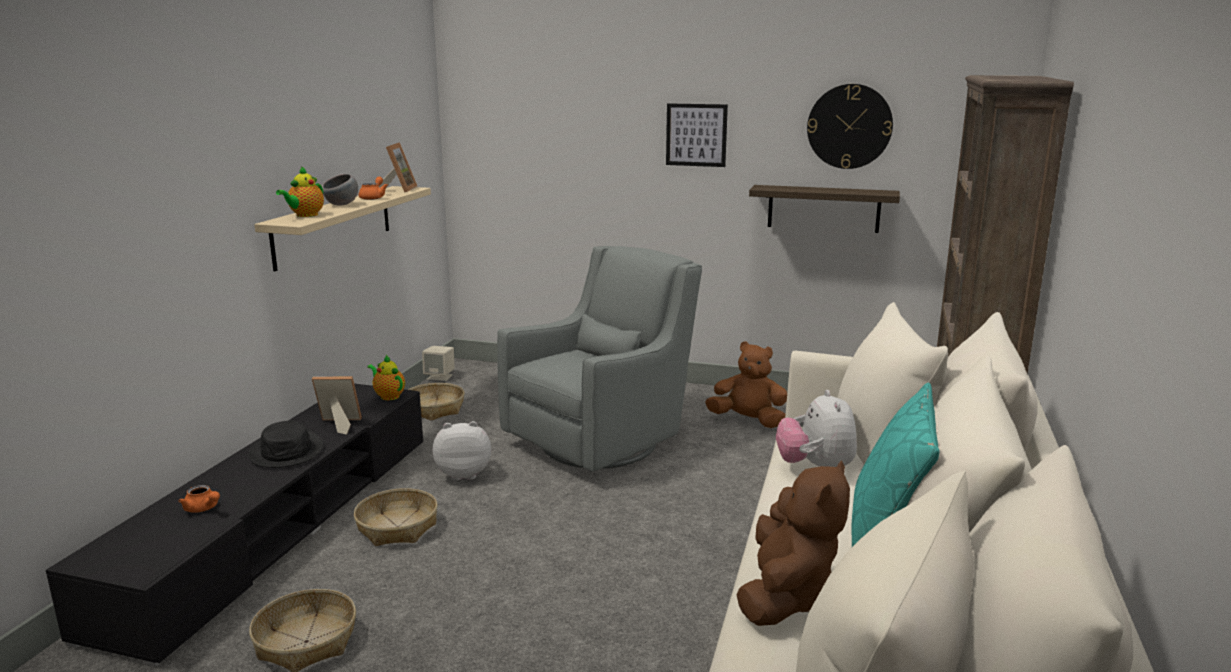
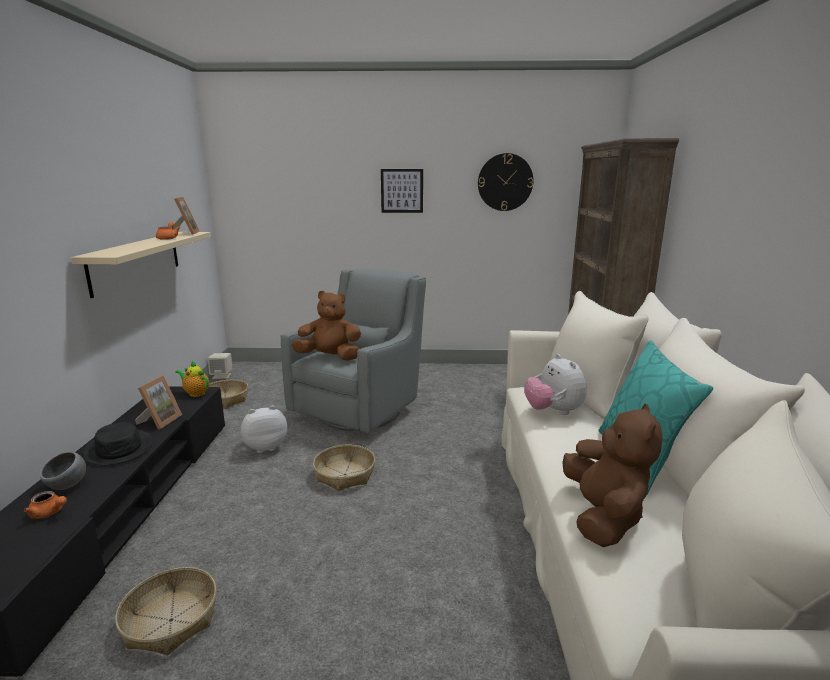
camera: 15 degrees left, 0 degrees up
(305, 215) = (115, 250): teapot -> none
(338, 425) = (160, 421): picture frame -> picture frame turned 120 degrees clockwise
(342, 205) = (144, 243): grey bowl -> grey bowl (68, 486)
(397, 527) = (225, 498): basket -> basket (345, 475)
(748, 421) = (453, 384): brown plush toy -> brown plush toy (330, 357)
(823, 208) = (489, 238): shelf -> none

